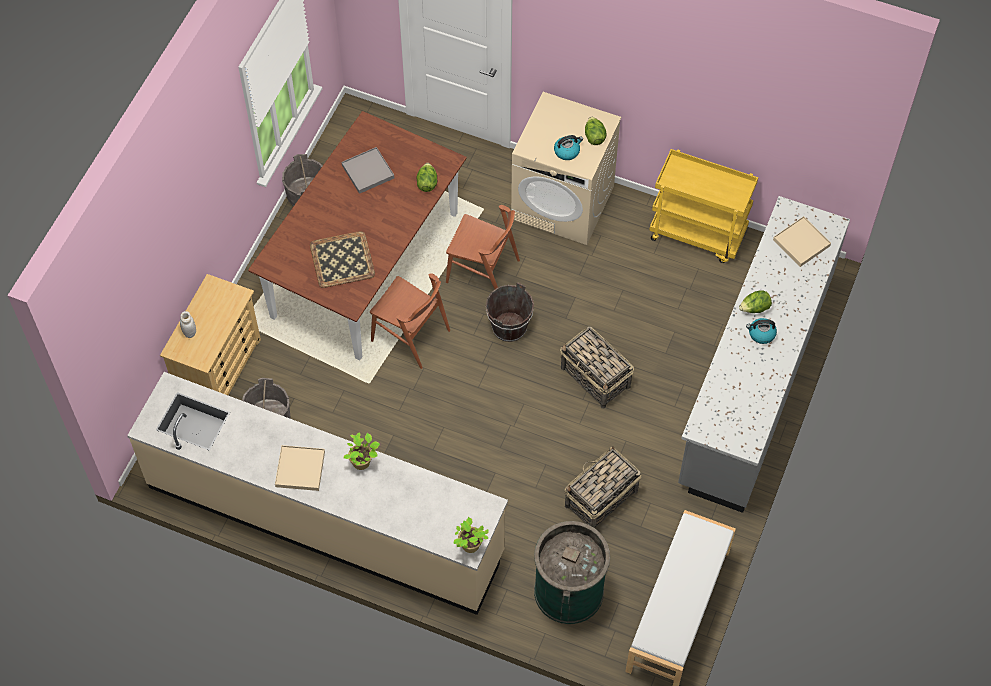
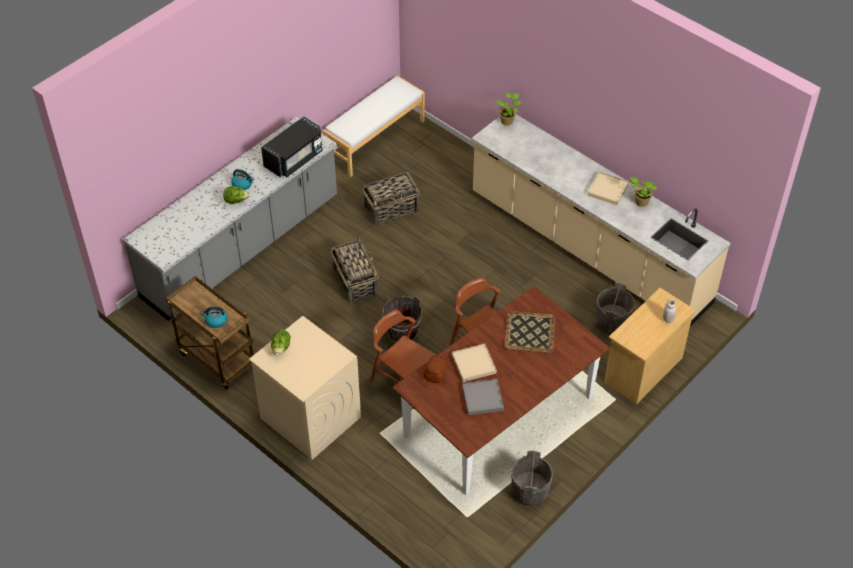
camera: 160 degrees left, 10 degrees down
(362, 462) = (562, 182): potted plant -> potted plant (640, 202)
(427, 183) = (436, 373): lettuce -> bread
(567, 151) = (310, 343): kettle -> kettle (216, 321)
(568, 591) = (439, 167): green trash can -> none
(698, 234) = (216, 359): yellow cart -> brown cart
(720, 392) = (294, 159): none -> black microwave
(801, 243) = (171, 232): beige tray -> beige tray (473, 364)

